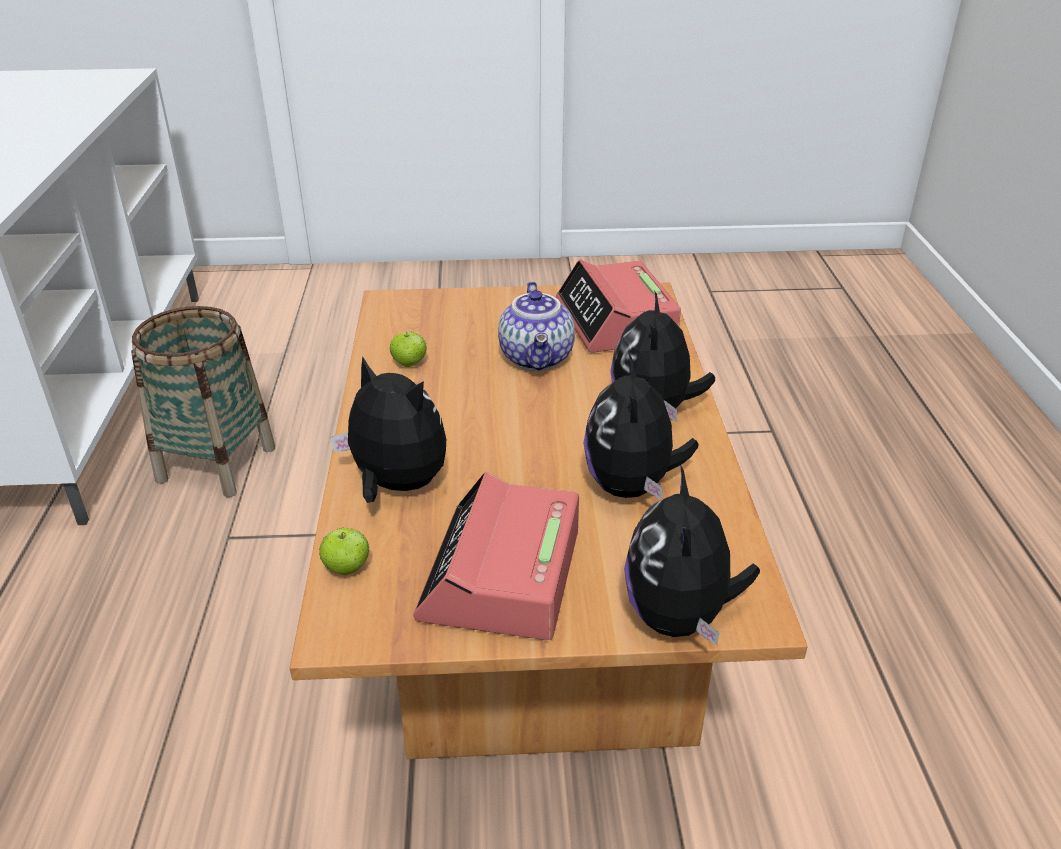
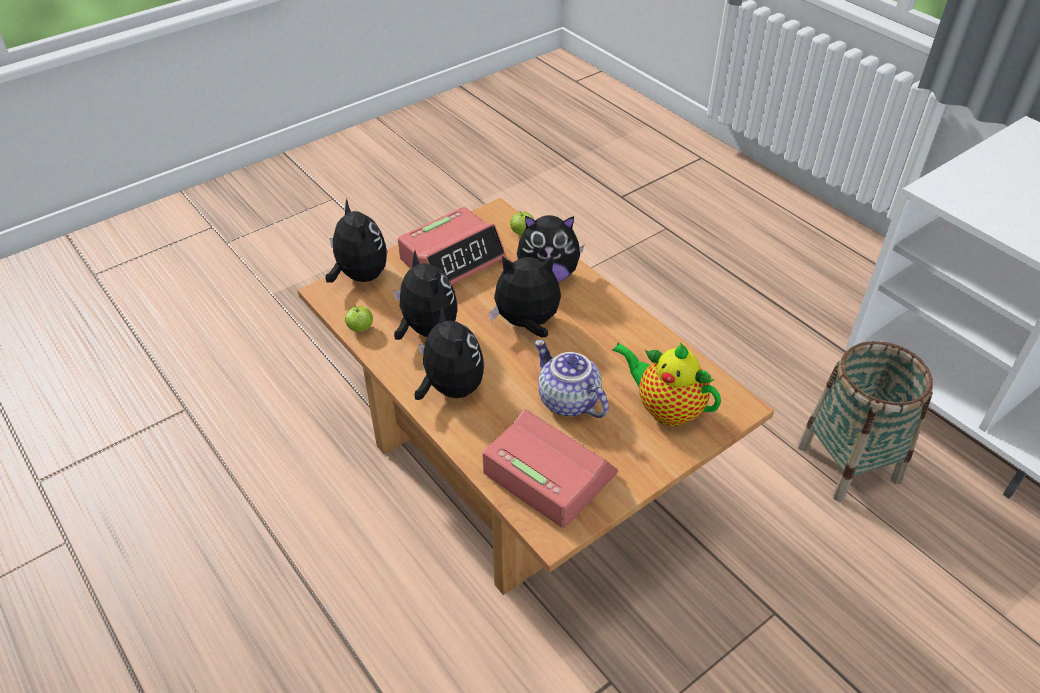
camera: 145 degrees right, 10 degrees up
(409, 364) = (643, 353): apple -> apple (360, 329)
(453, 321) = (665, 408): none -> teapot
(495, 440) = (527, 324): none -> plush toy
(501, 575) = (452, 259): alarm clock -> alarm clock turned 75 degrees clockwise

